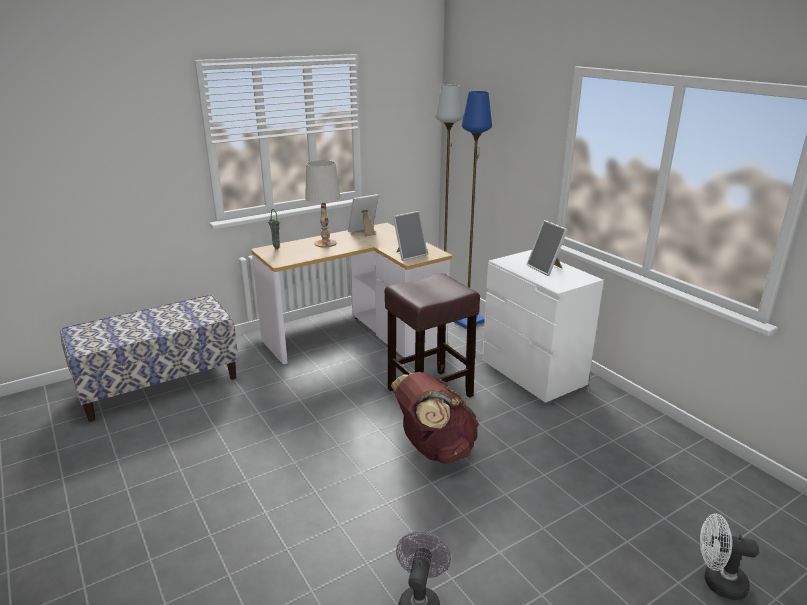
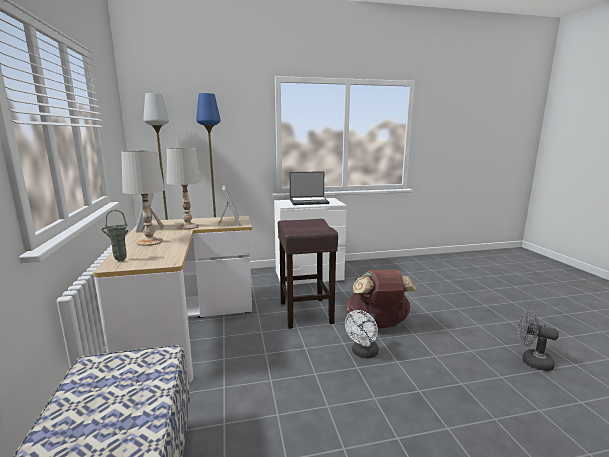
camera: 70 degrees left, 10 degrees down
(381, 243) = (188, 226): none -> white table lamp
(546, 269) = (309, 202): picture frame -> laptop
(717, 582) = (488, 282): white fan -> white fan (363, 353)

